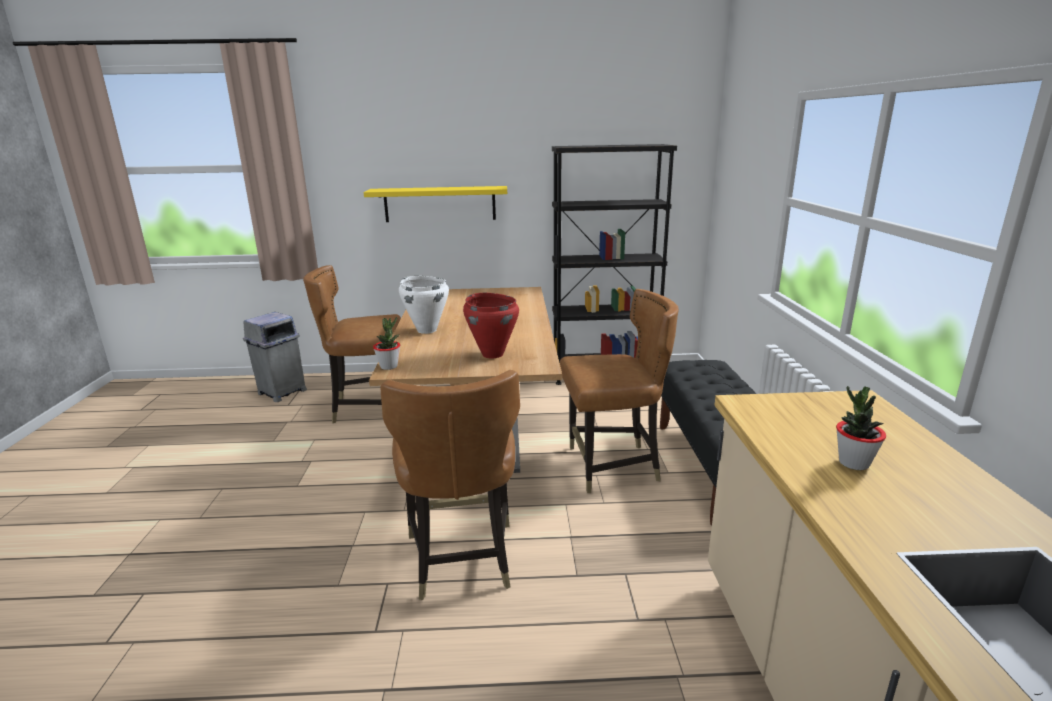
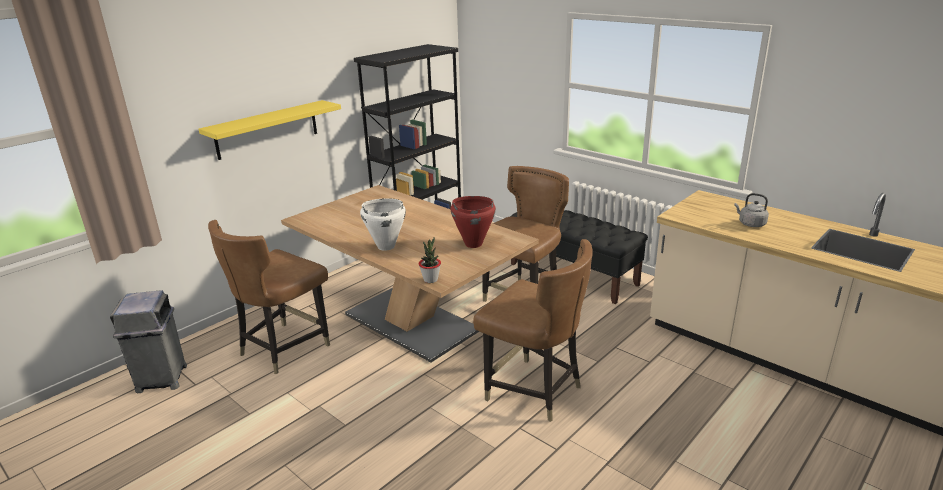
camera: 45 degrees left, 5 degrees up
(853, 463) = (750, 224): potted plant -> grey kettle

